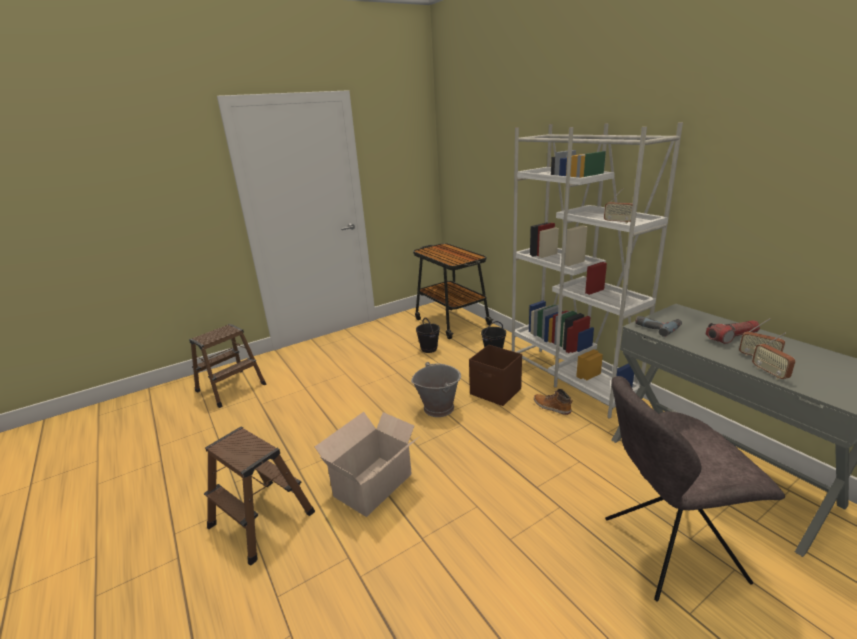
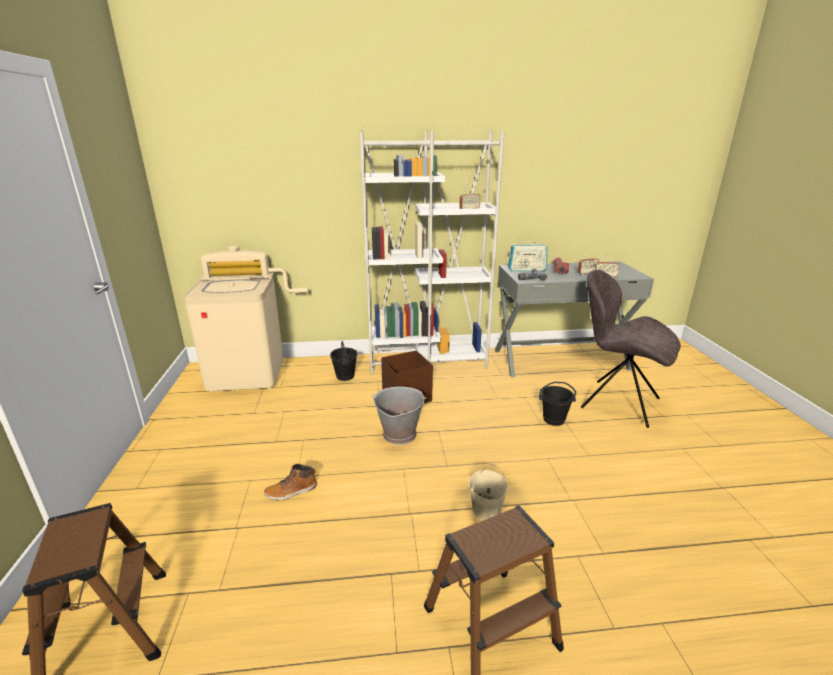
camera: 65 degrees left, 0 degrees up
(375, 484) = (486, 510): cardboard box -> beige bucket
(429, 349) = (285, 405): black bucket -> black bucket (553, 419)
(451, 321) = (249, 375): cart -> beige washing machine
(551, 407) = (454, 382): boot -> boot (291, 491)
(667, 549) = (617, 402): grey chair -> grey chair turned 105 degrees clockwise
(688, 320) = (527, 270): none -> radio

